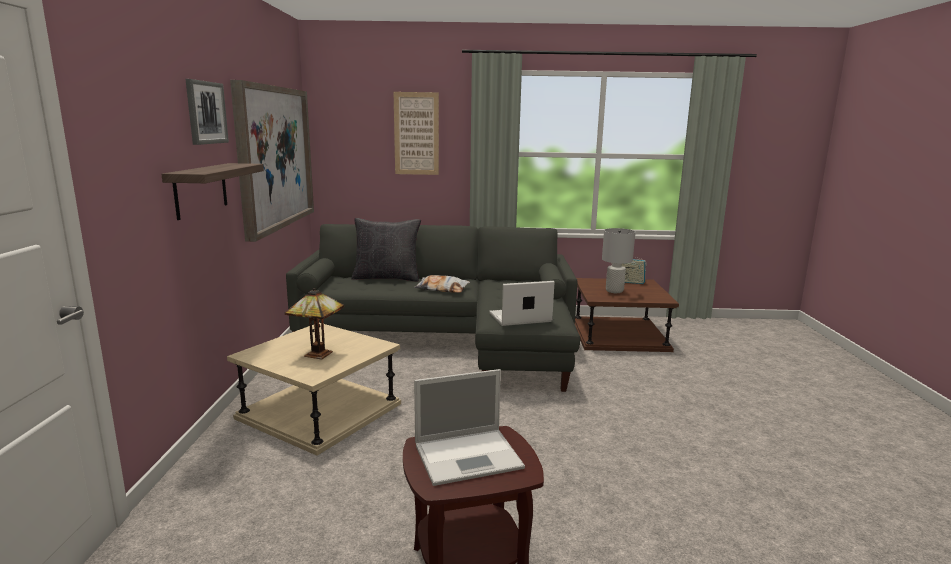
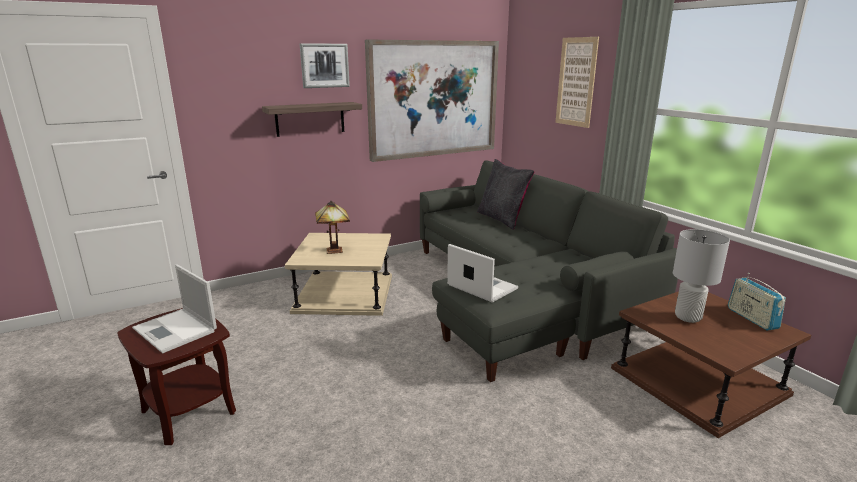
camera: 60 degrees right, 5 degrees up
(442, 289) = (509, 242): pillow -> none

